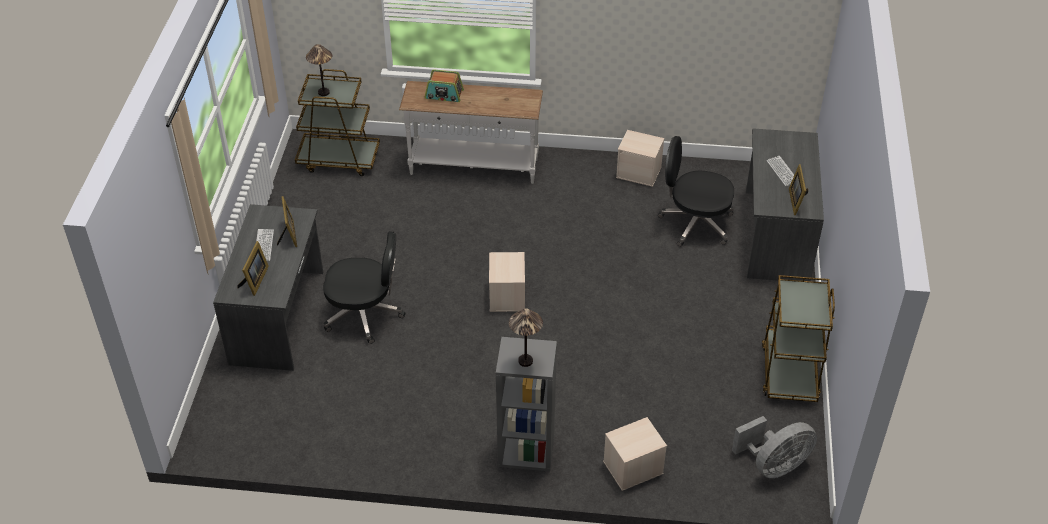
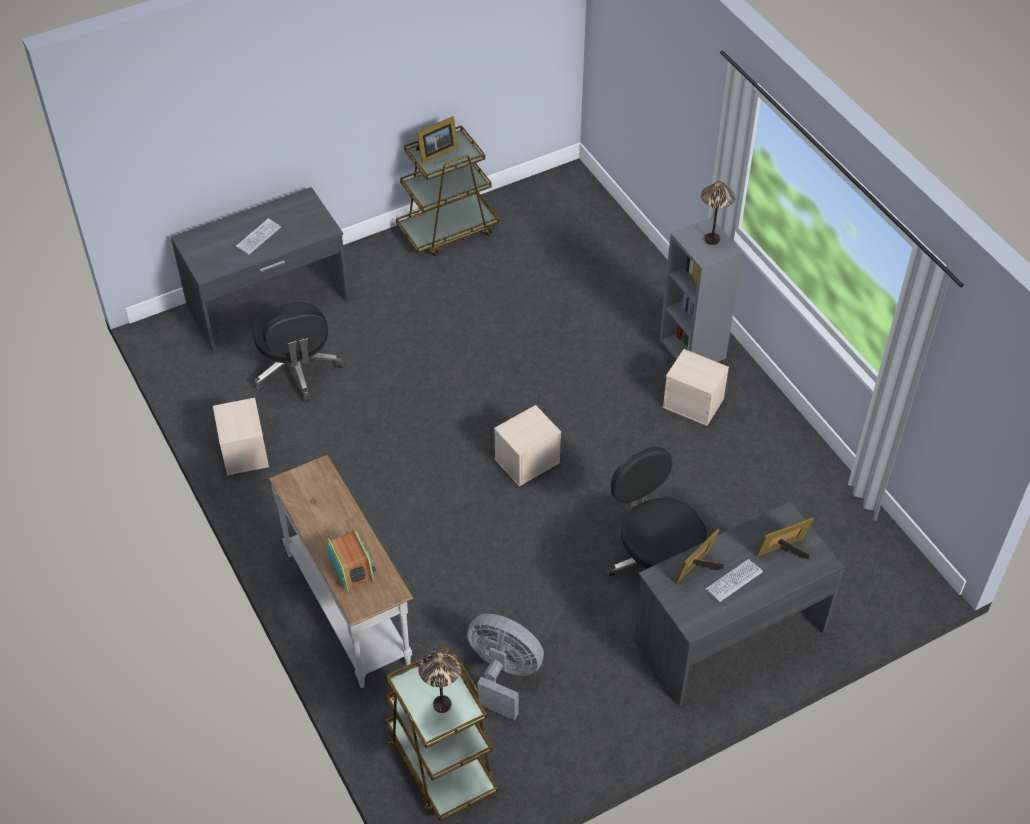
camera: 125 degrees left, 5 degrees up
(632, 468) = (643, 277): beige storage box -> beige storage box (694, 403)
(774, 465) = (559, 202): grey fan -> grey fan (503, 675)
(797, 201) = (297, 212): picture frame -> picture frame (435, 153)

